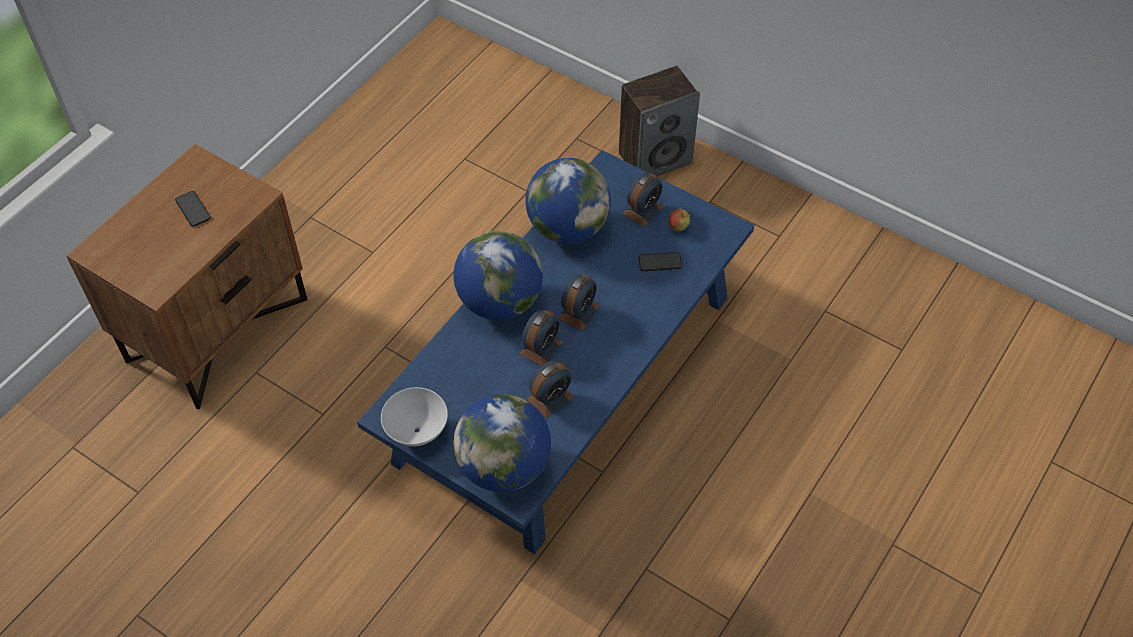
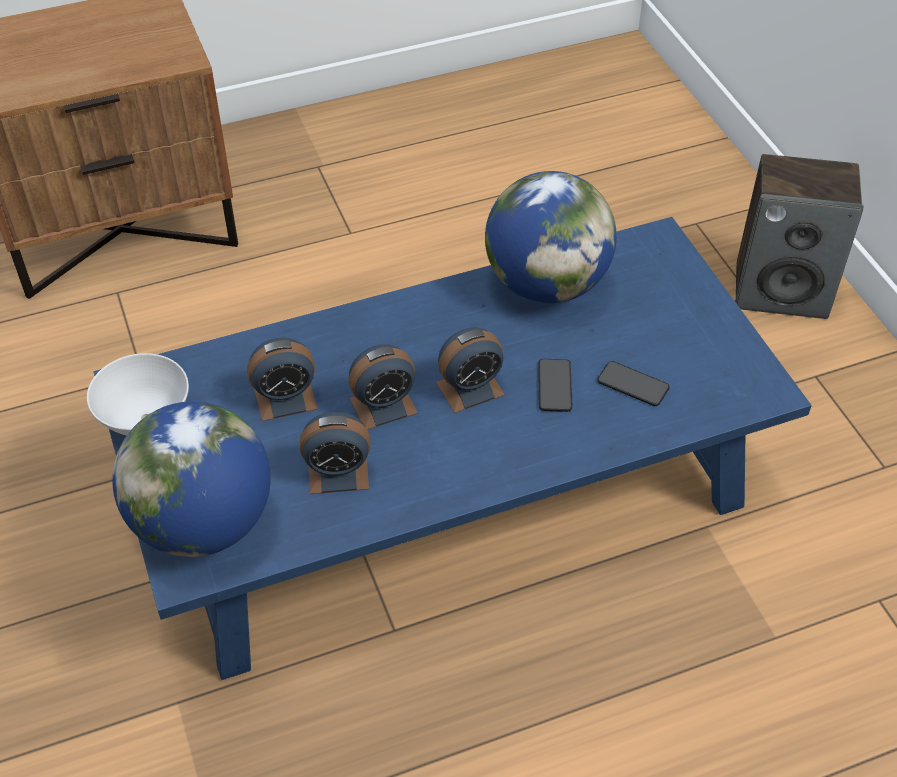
camera: 35 degrees right, 5 degrees down
(193, 209) = (104, 42): phone -> phone (554, 386)
(500, 302) = (383, 326): globe -> none
(643, 210) = (665, 311): alarm clock -> alarm clock (285, 398)
(678, 227) = (696, 355): apple -> none

